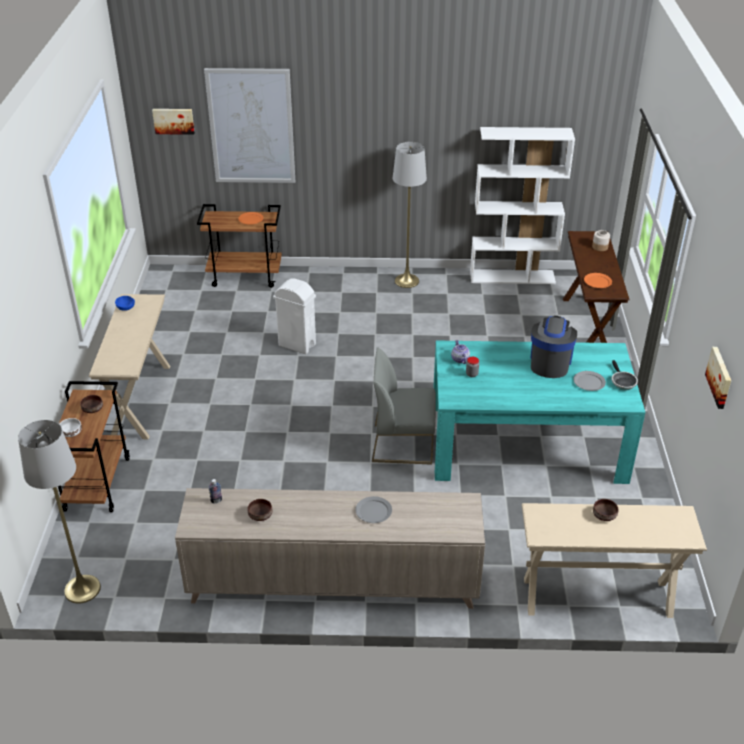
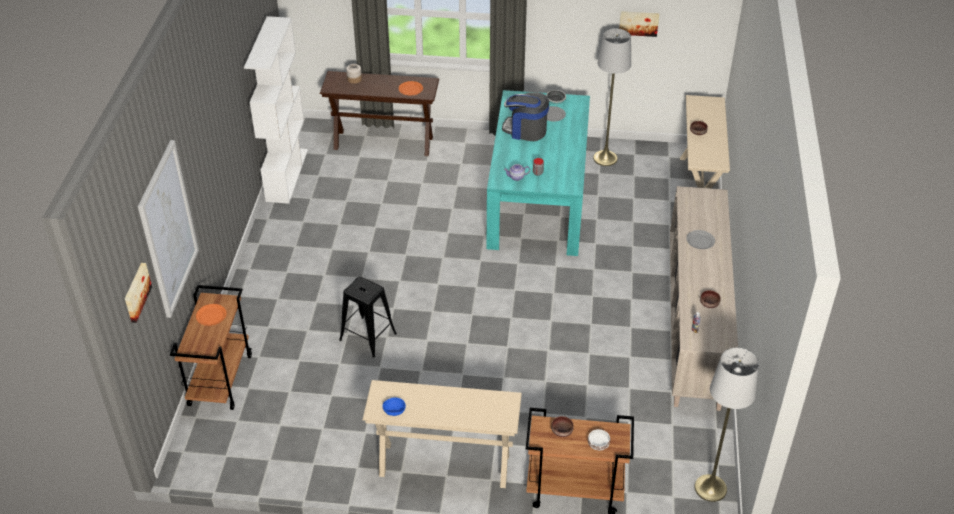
camera: 85 degrees left, 5 degrees up
(297, 345) = (368, 337): white trash can -> black stool
(403, 444) = (530, 270): grey chair -> none
(406, 281) = (271, 248): grey floor lamp -> grey floor lamp (605, 158)

